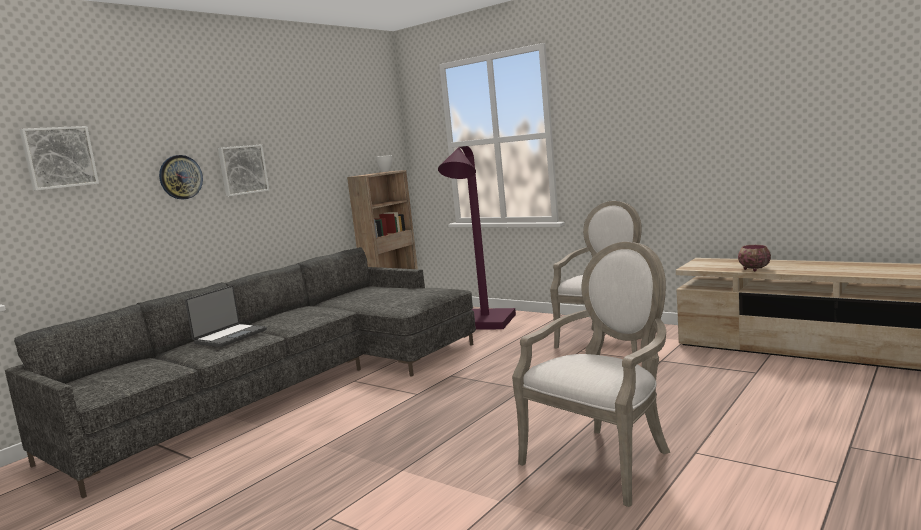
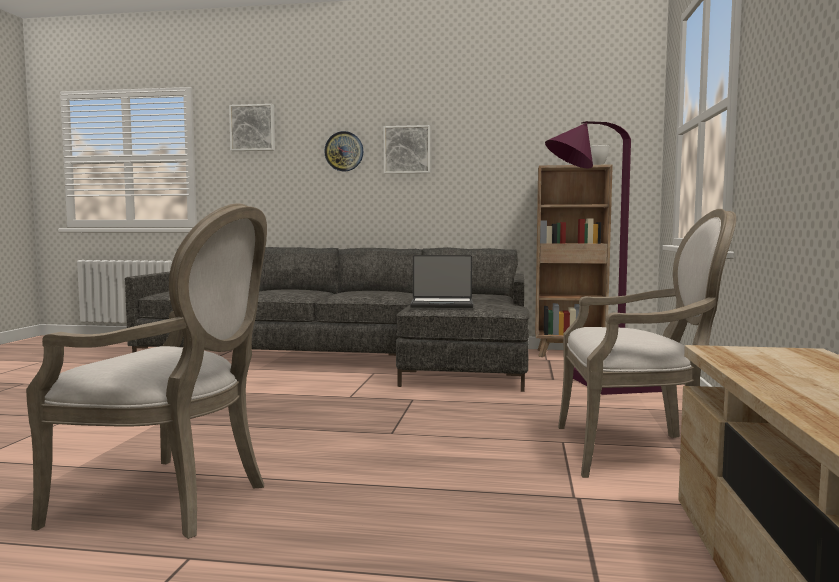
camera: 60 degrees right, 5 degrees down
(230, 336) = (295, 291): laptop -> laptop (442, 305)
(753, 269) = (768, 378): bowl -> none

